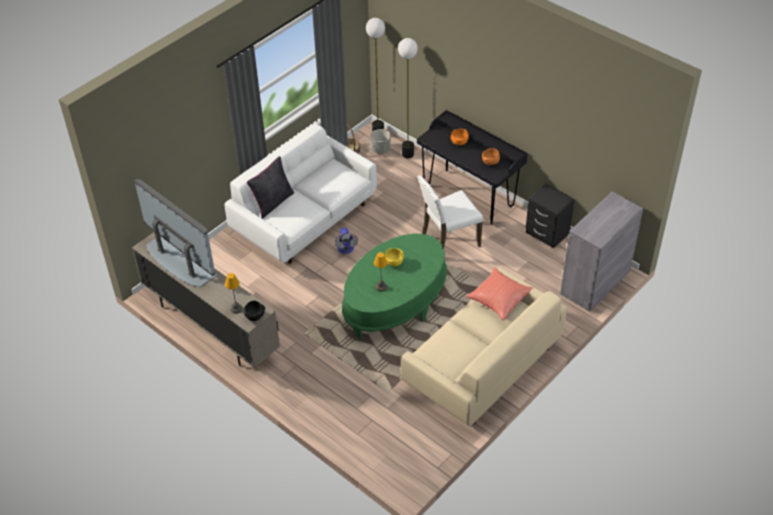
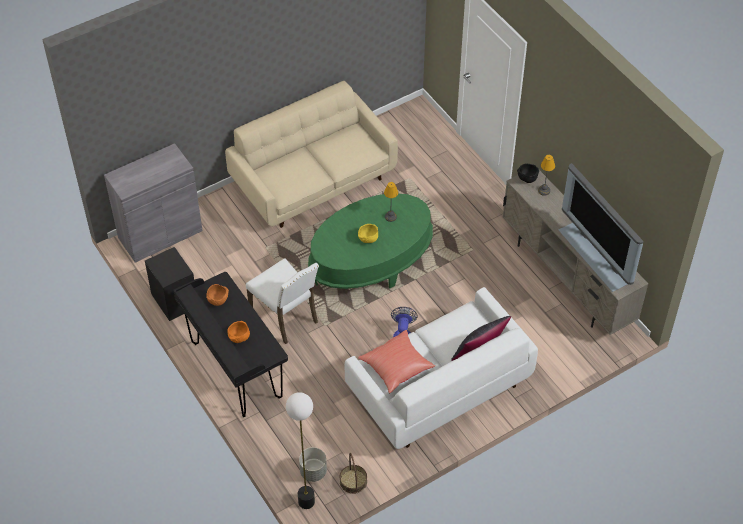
camera: 165 degrees left, 5 degrees up
(408, 154) = (281, 454): floor lamp -> none
(448, 241) = (286, 317): white chair -> white chair turned 60 degrees clockwise
(498, 300) = (281, 182): red pillow -> red pillow (397, 368)

